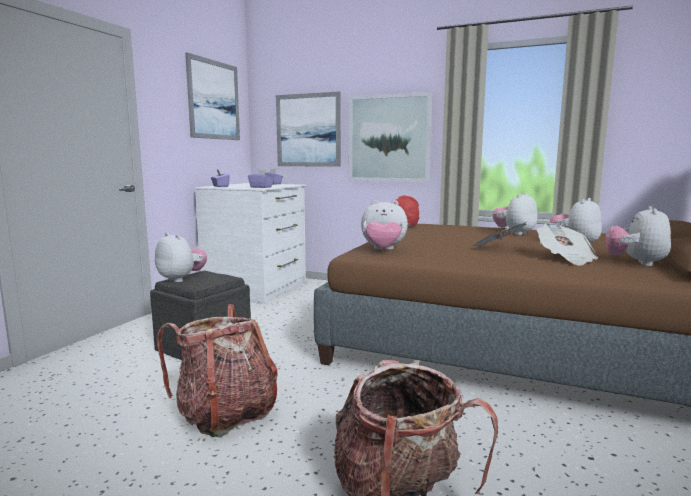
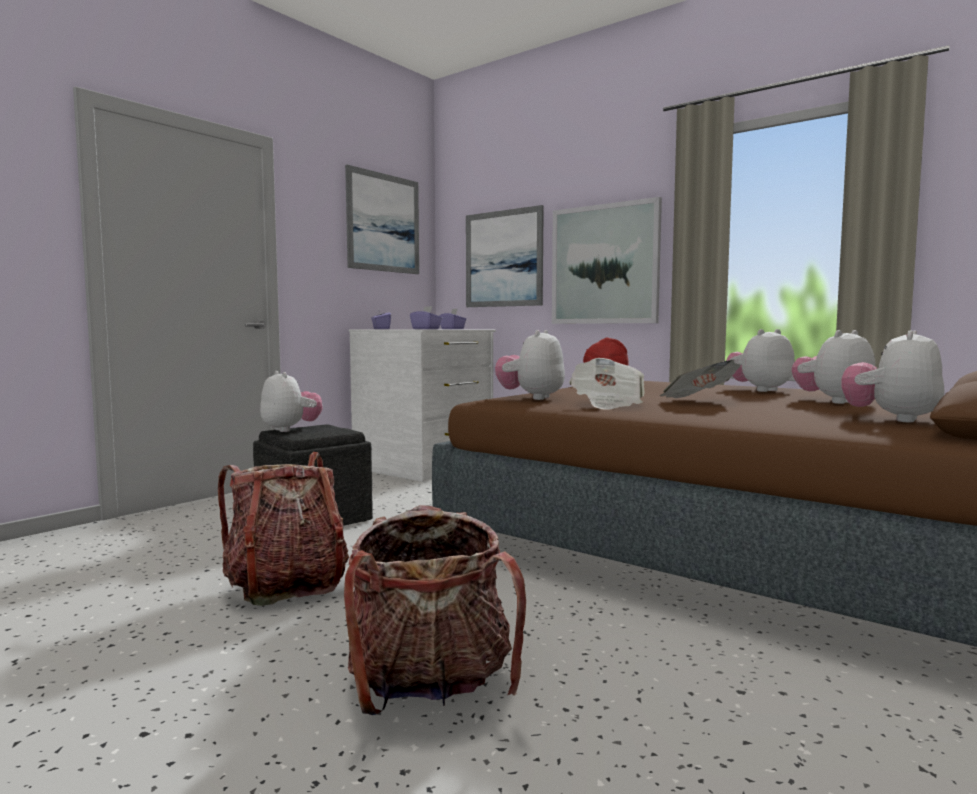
camera: 15 degrees right, 5 degrees down
(383, 250) = (531, 398): plush toy -> plush toy turned 90 degrees clockwise
(565, 259) = (782, 412): newspaper -> newspaper (607, 405)

